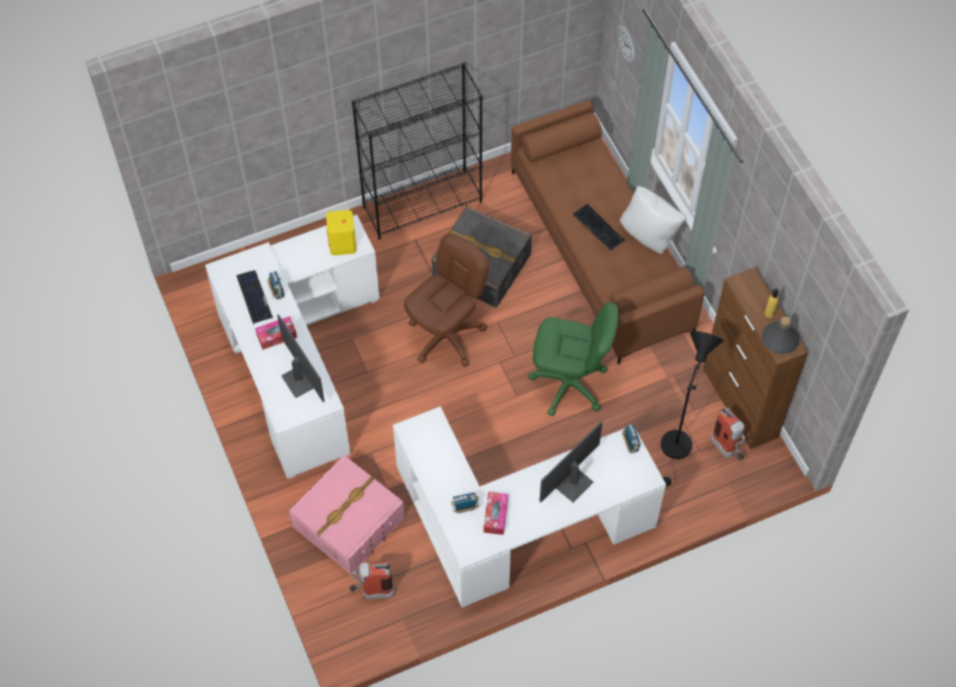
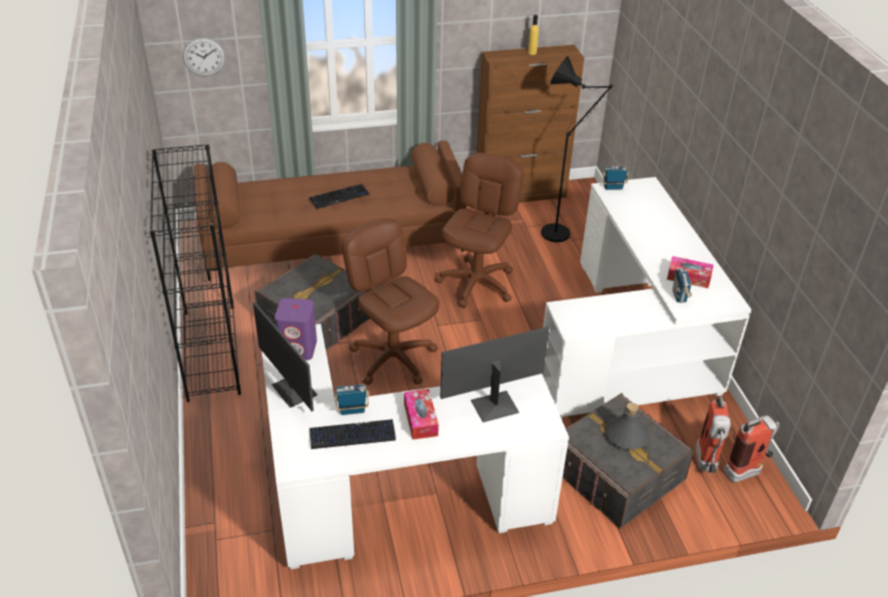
camera: 80 degrees left, 20 degrees down
(342, 244) = (298, 348): yellow speaker -> purple speaker
(348, 522) = (617, 474): pink storage box -> grey storage box
(569, 384) = (477, 283): green office chair -> brown office chair
(572, 484) = (653, 225): monitor -> monitor (293, 390)
(649, 236) = (361, 172): white pillow -> none
(727, 450) = (565, 208): fire extinguisher -> fire extinguisher (747, 471)
(779, 339) = (559, 52): grey bottle -> grey bottle (625, 436)

